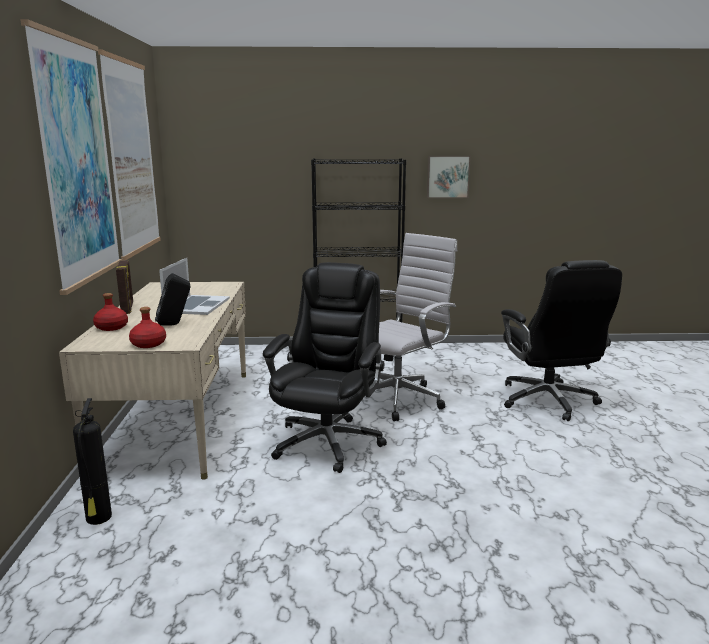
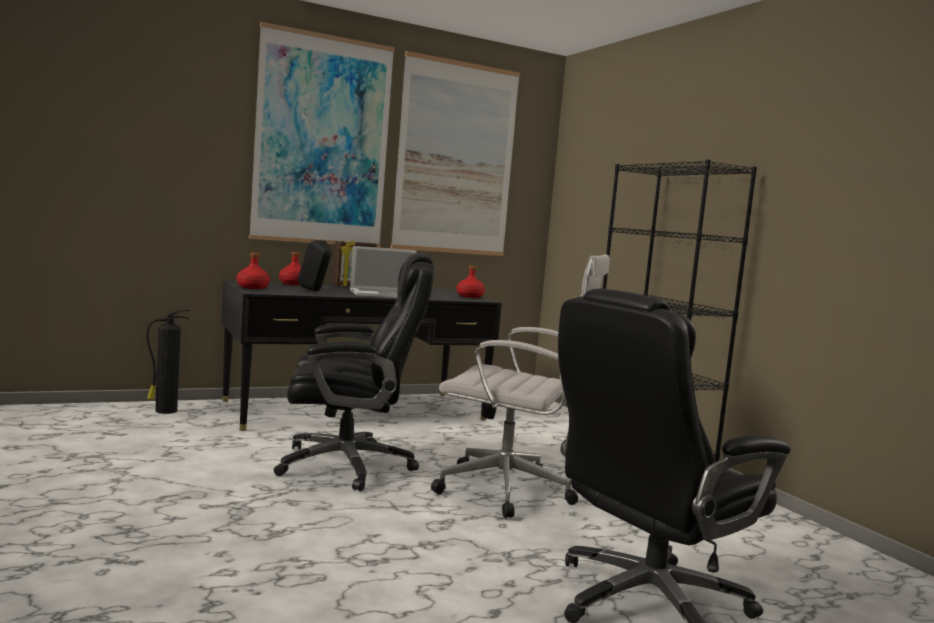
camera: 65 degrees right, 10 degrees down
(179, 419) = (355, 410): beige desk -> black desk
(208, 284) = (469, 296): none -> red bottle
(447, 176) = (828, 199): picture -> none

